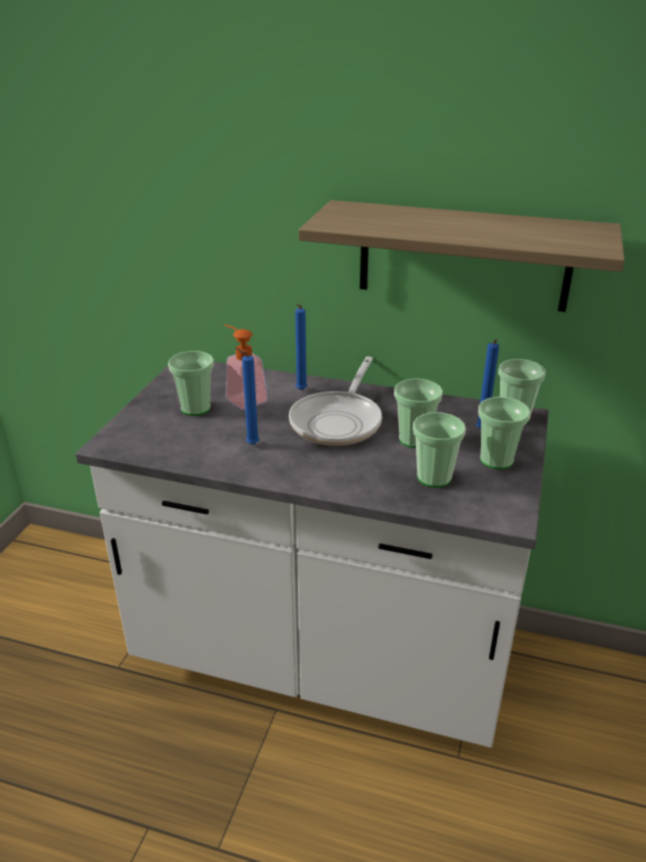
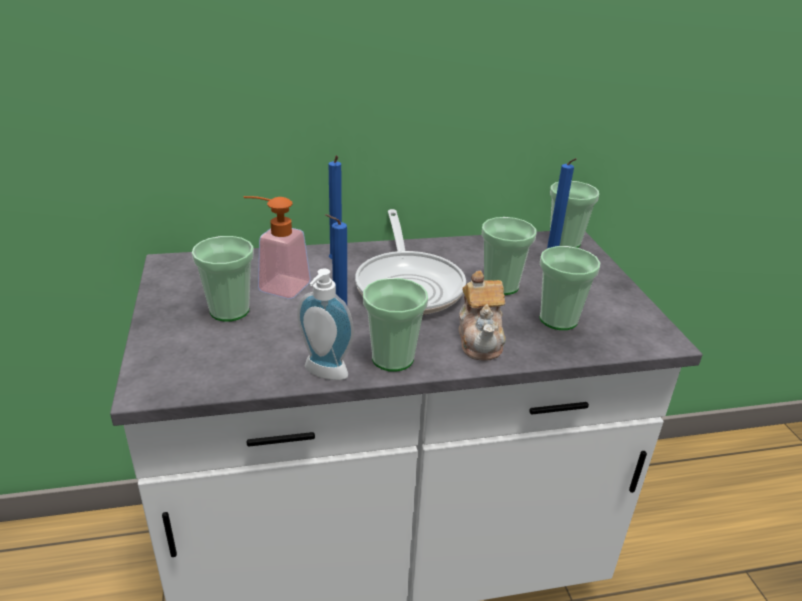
camera: 30 degrees left, 0 degrees up
(217, 467) = (323, 374): none -> soap dispenser
(353, 475) = (481, 339): none -> teapot
(463, 256) = (499, 77): shelf -> none
(496, 460) = (592, 287): cup -> cup (392, 358)

